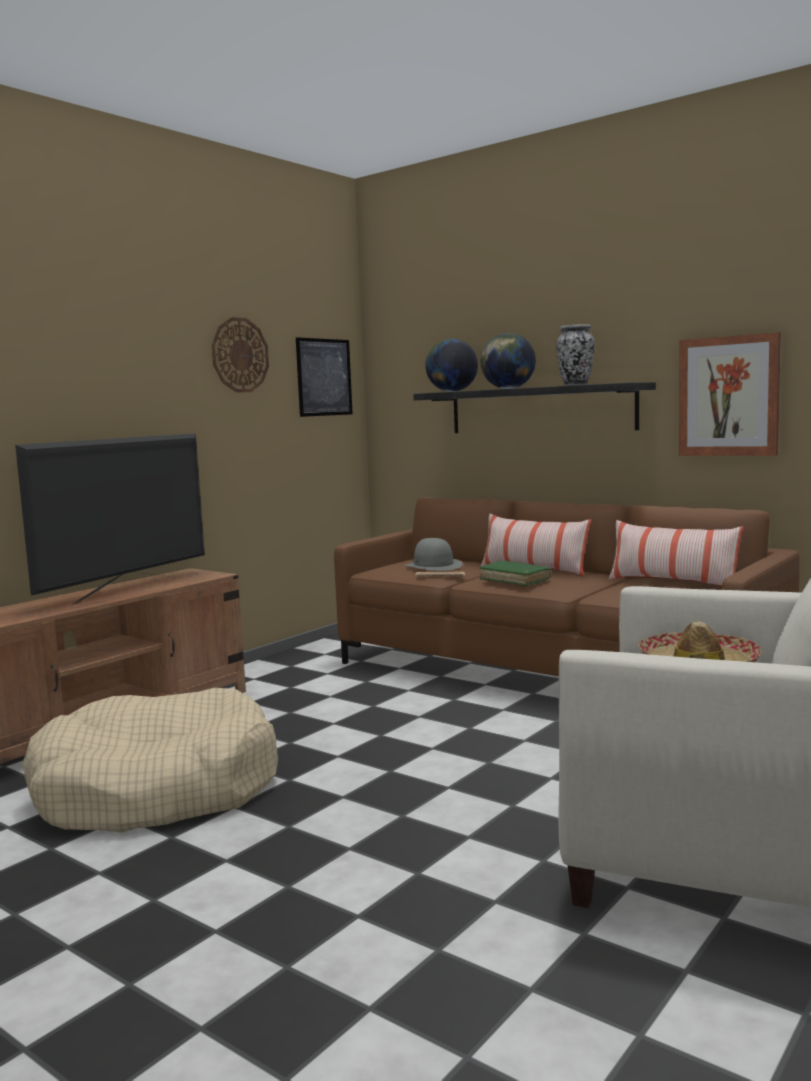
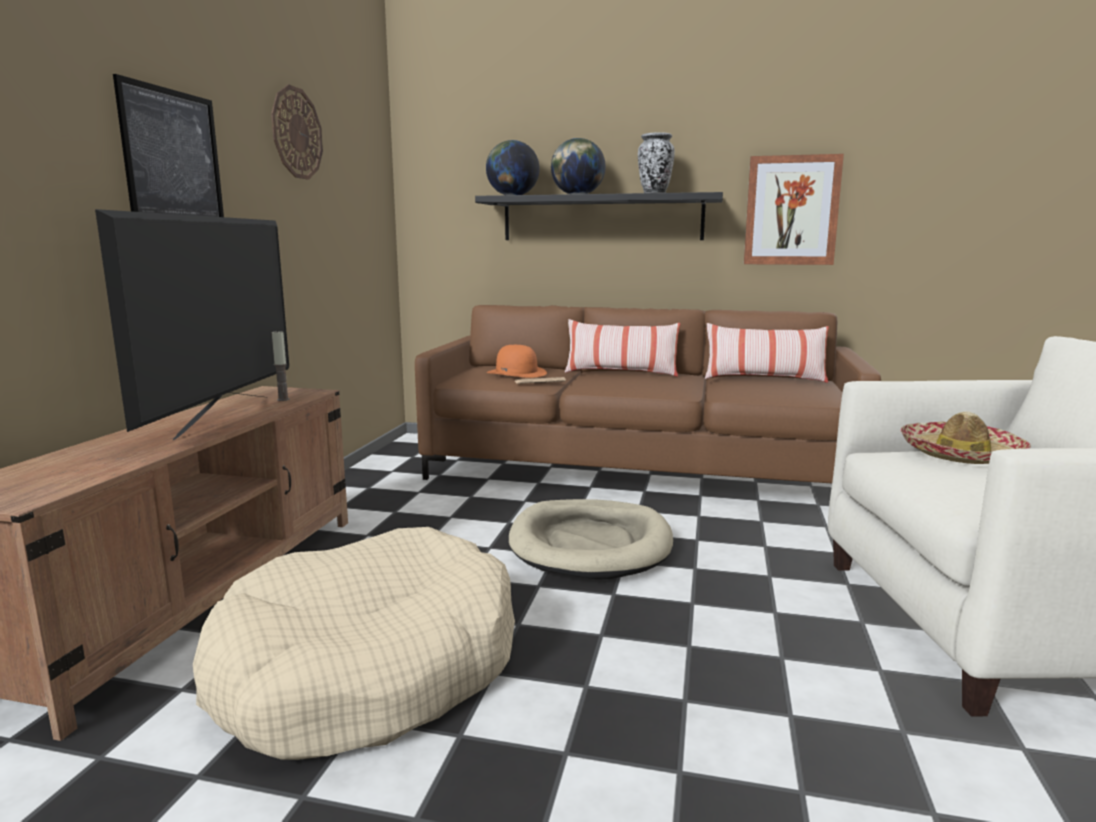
camera: 25 degrees left, 5 degrees up
(185, 579) = (283, 399): none -> candle
(324, 377) = (365, 173): picture -> picture (173, 156)
(420, 731) = (590, 544): none -> beige dog bed
(433, 566) = (517, 373): grey hat -> orange hat
(515, 580) = (625, 383): green book -> none

